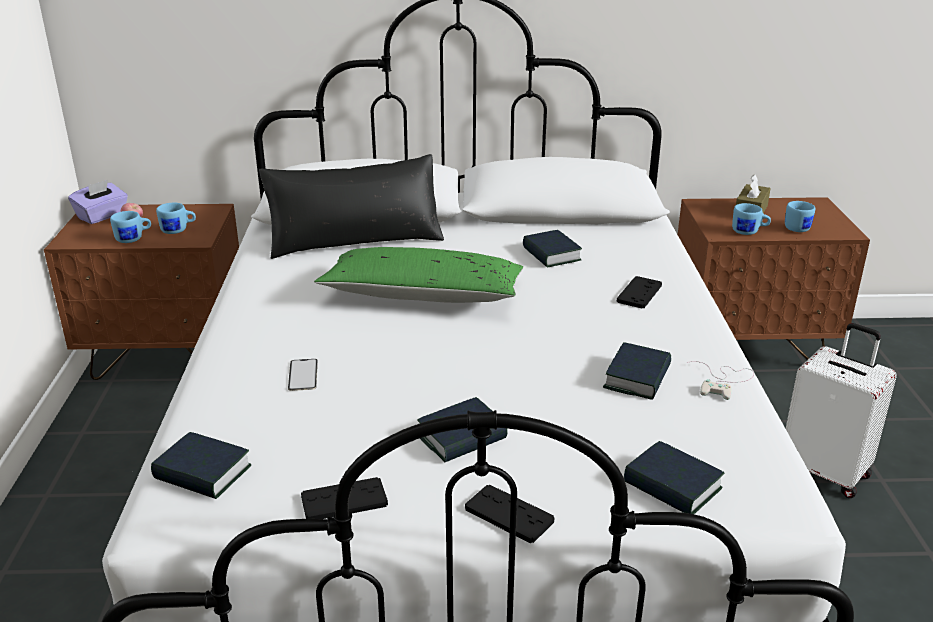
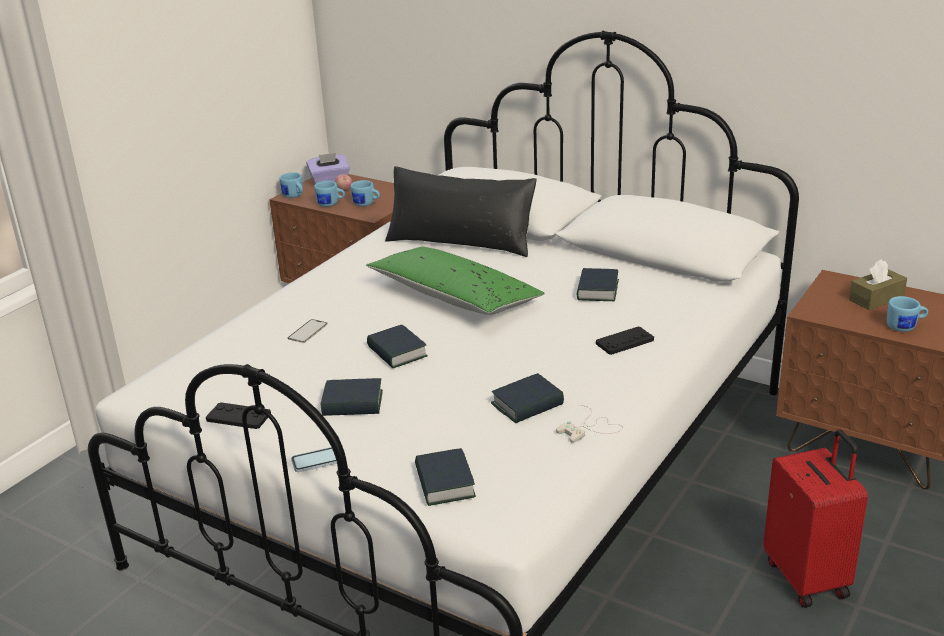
camera: 35 degrees right, 0 degrees up
(203, 473) = (185, 374): book -> book (397, 352)
(509, 515) = (318, 460): black game controller -> phone
(749, 232) = (842, 318): blue mug -> blue mug (294, 196)
(826, 471) = (808, 578): white suitcase -> red suitcase

